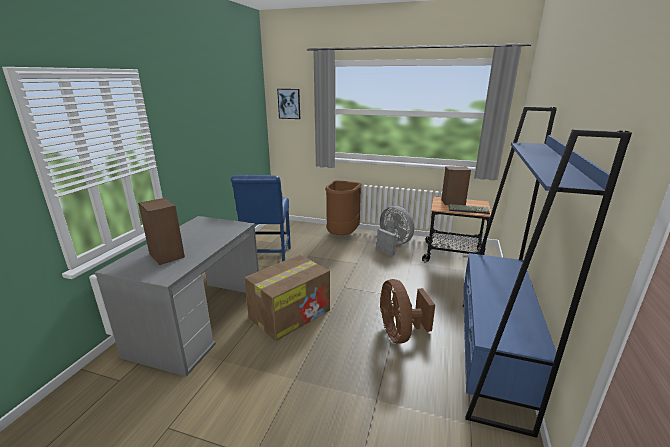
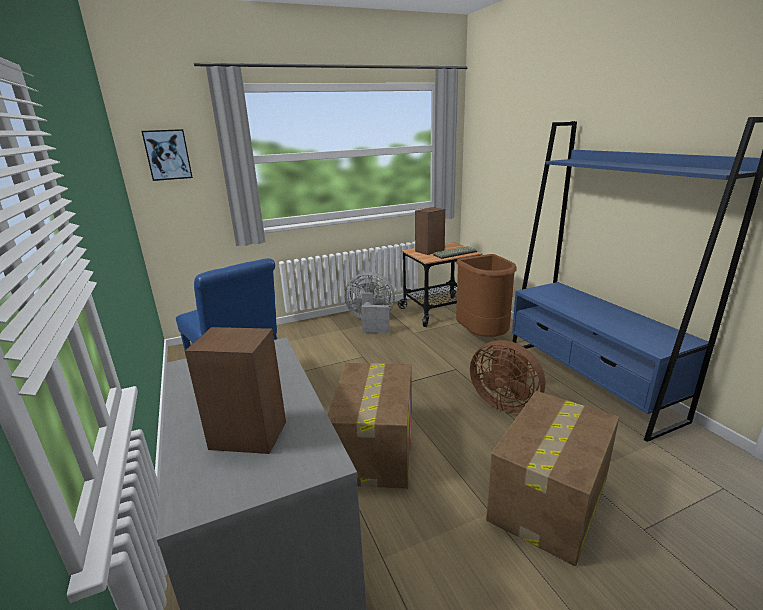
camera: 40 degrees left, 0 degrees up
(333, 397) = (548, 501): none -> cardboard box
(342, 235) = (301, 333): brown trash can -> brown trash can (483, 336)

